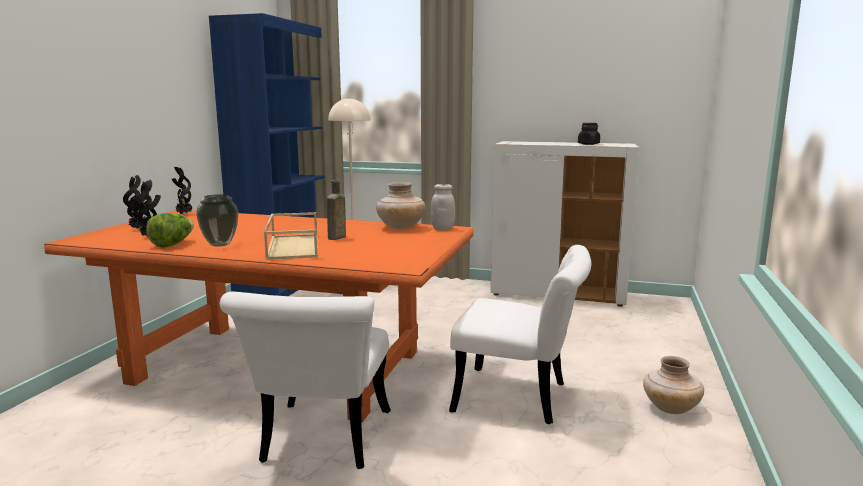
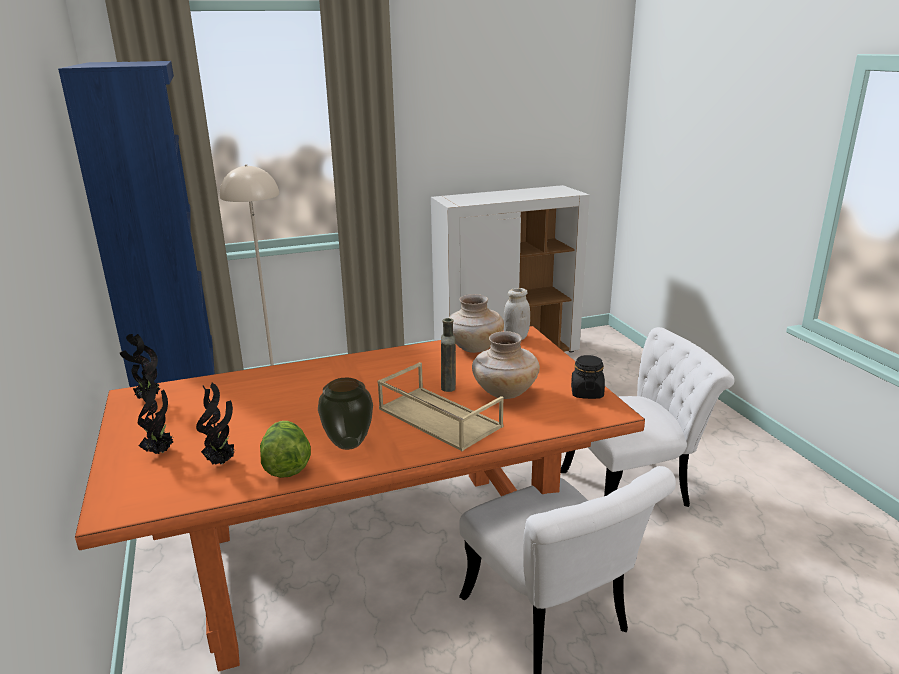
camera: 35 degrees left, 10 degrees up
(588, 144) = (534, 194): black jar -> black jar (586, 393)
(670, 408) = (736, 451): beige vase -> beige vase (504, 392)

